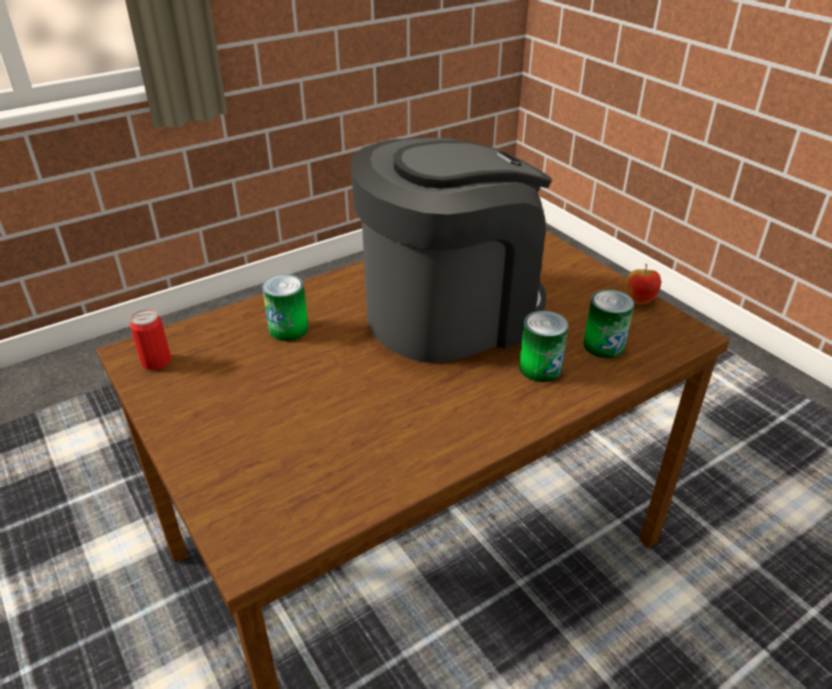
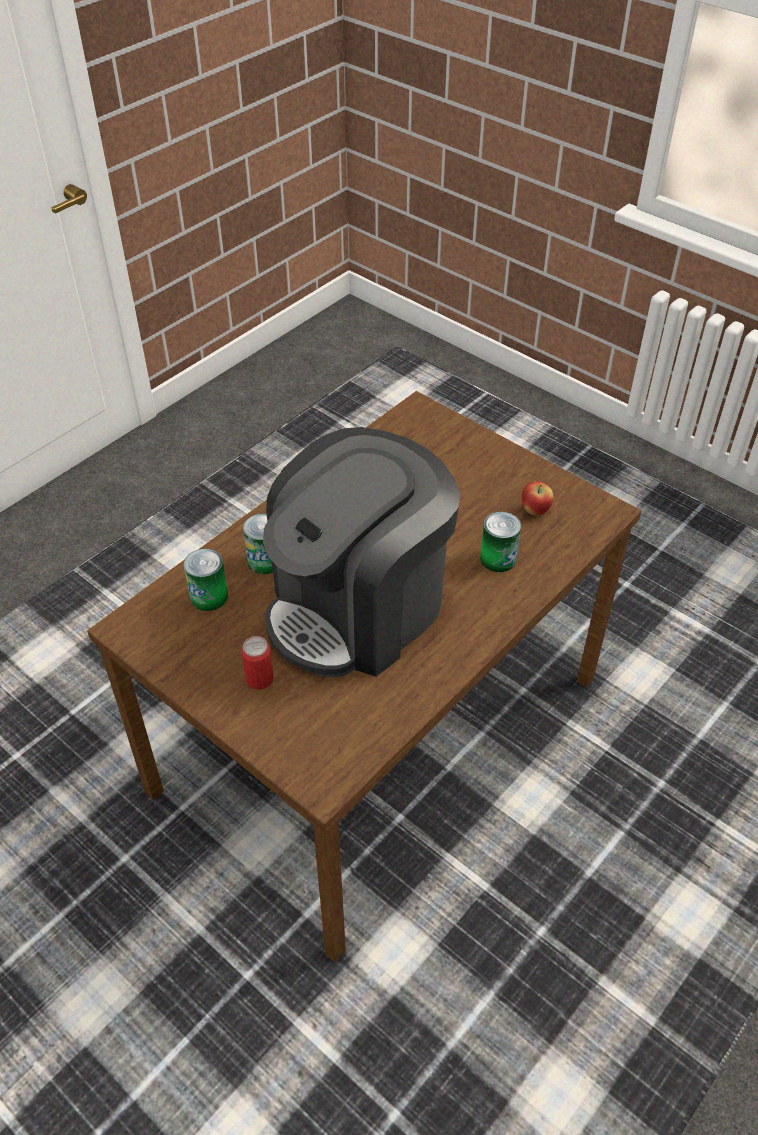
camera: 165 degrees right, 10 degrees up
(156, 362) = (580, 506): can -> can (259, 679)
(639, 301) = (167, 664): apple -> apple (535, 510)

